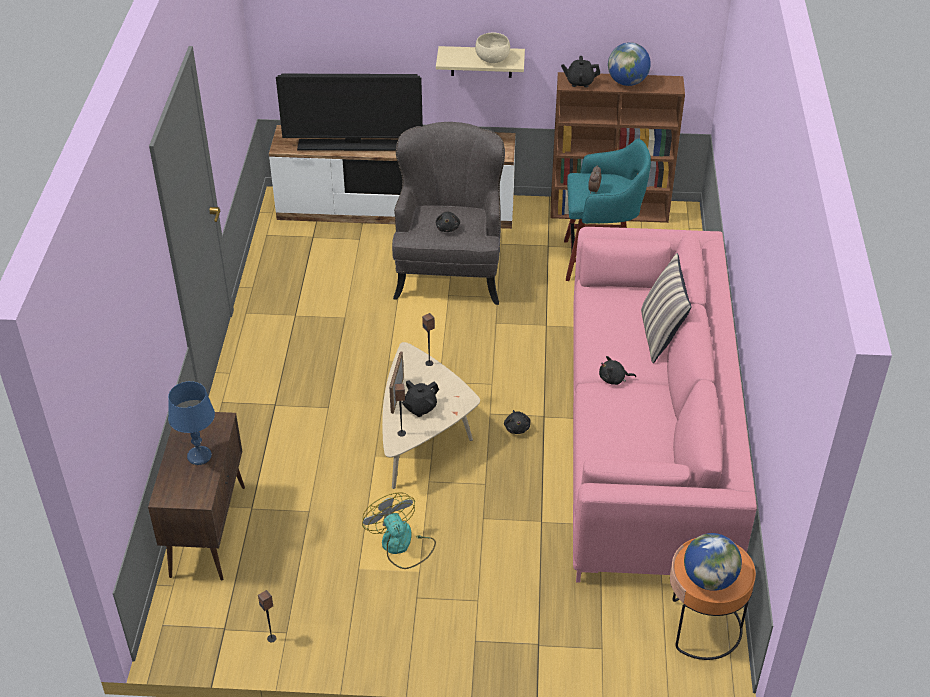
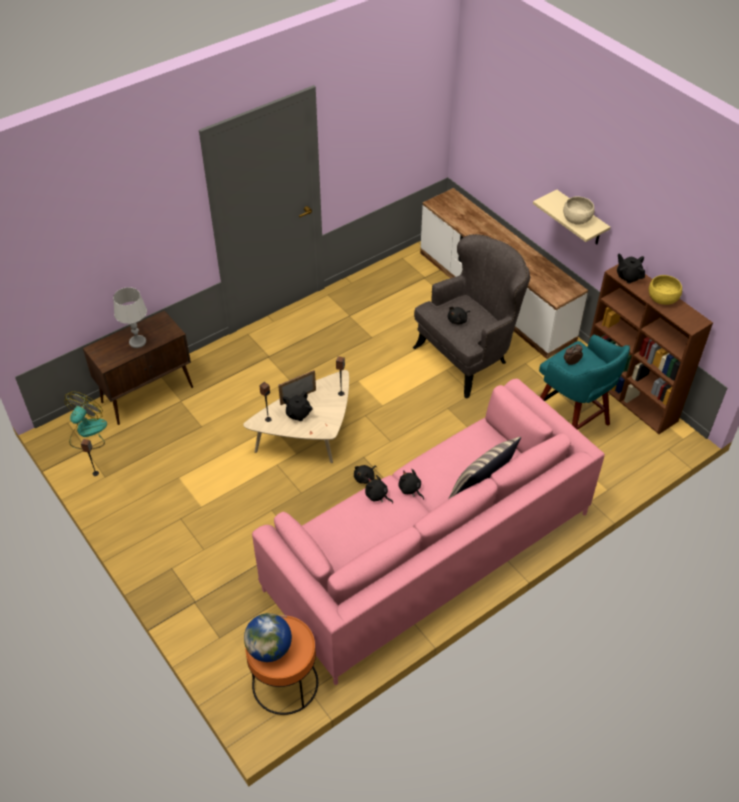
camera: 50 degrees right, 5 degrees up
(199, 456) = (137, 342): blue table lamp -> grey table lamp
(354, 145) = (476, 229): television -> none
(401, 545) = (213, 485): fan -> fan (87, 433)
(420, 408) = (298, 414): black teapot -> black teapot turned 75 degrees counterclockwise
(599, 404) = (377, 496): none -> black plush toy
(627, 82) = (662, 299): globe -> yellow bowl

